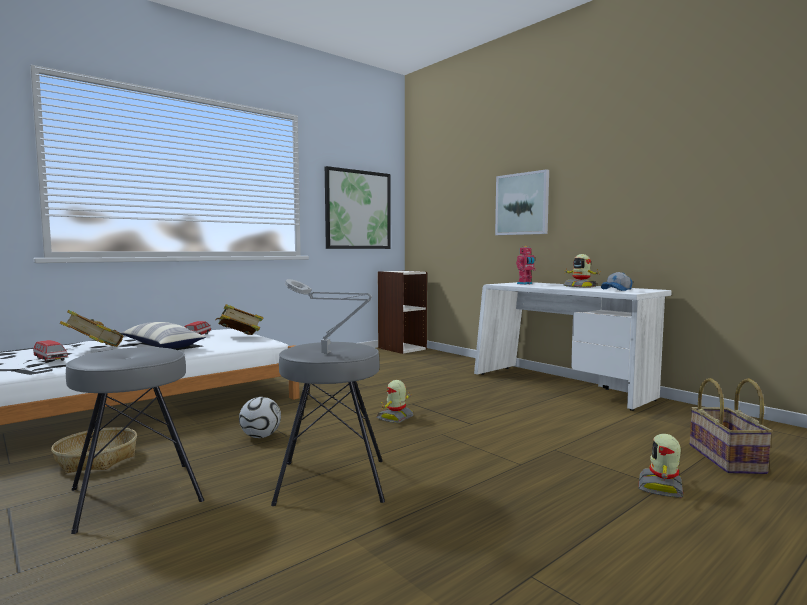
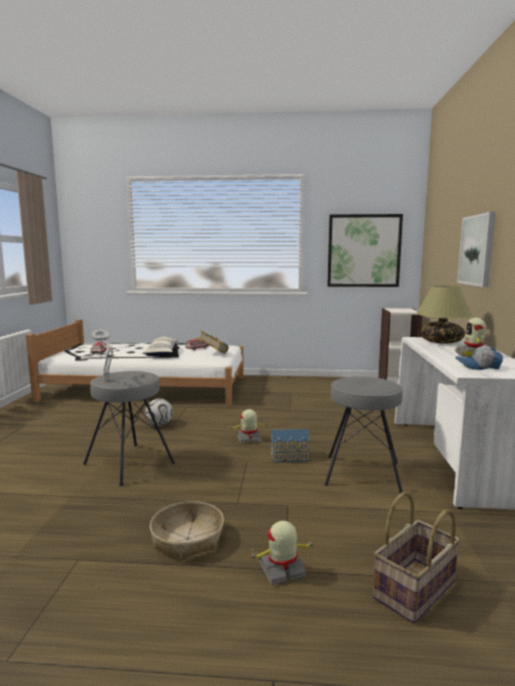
camera: 45 degrees right, 5 degrees up
(93, 348) = (131, 349): book -> none
(97, 459) = (84, 413): basket -> basket (187, 539)
(136, 494) = (61, 435): grey stool -> grey stool (362, 473)
(467, 419) = (290, 457): none -> toy house
(525, 284) = (441, 342): toy robot -> table lamp

